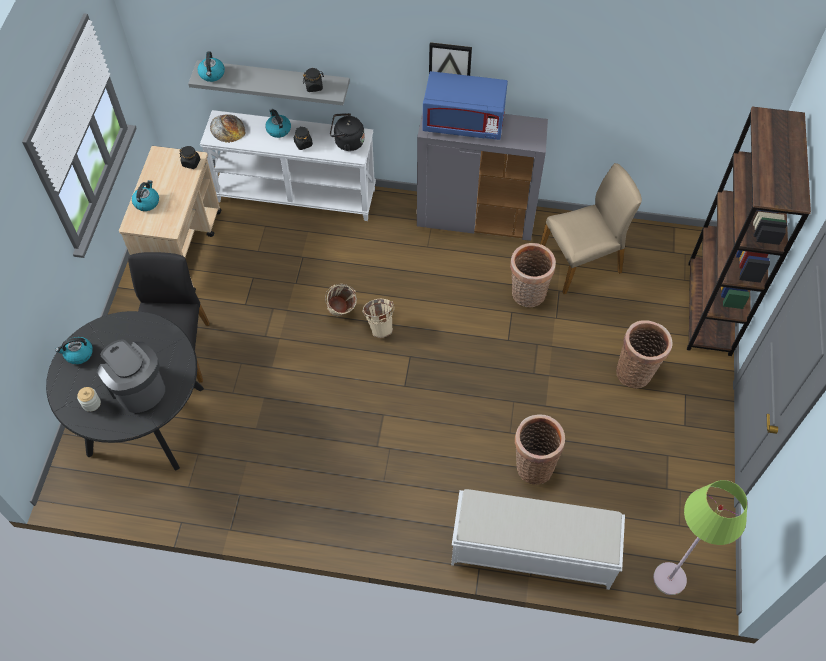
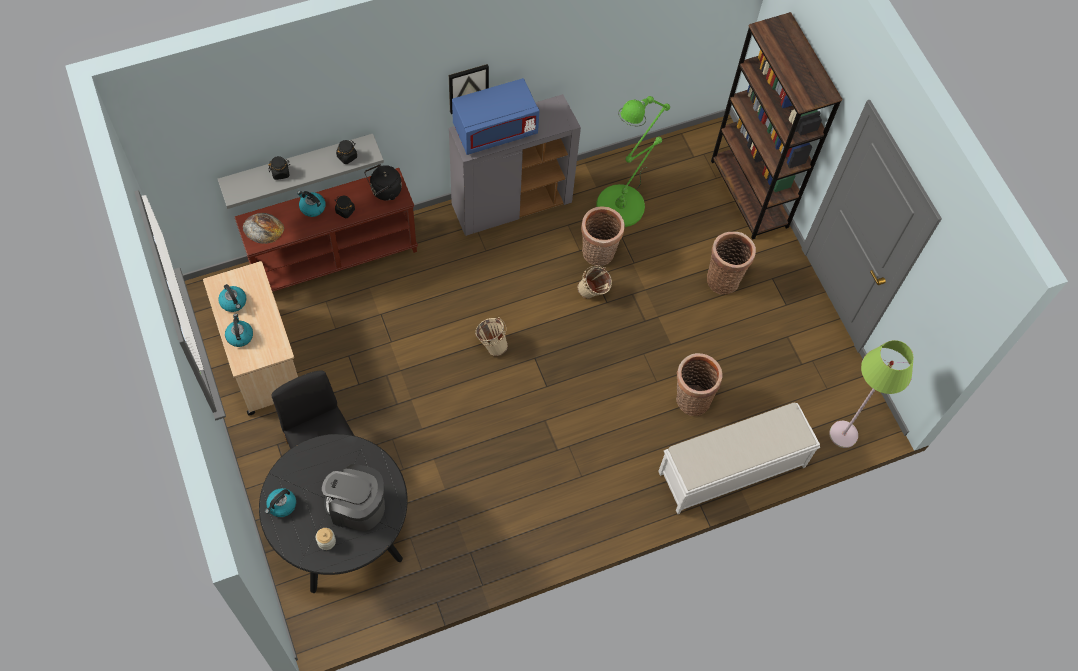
camera: 35 degrees left, 5 degrees up
(191, 163) = (254, 278): black jar -> black jar (280, 172)
(212, 74) = (243, 187): kettle -> kettle (234, 302)
(296, 194) = (334, 257): white console table -> brown console table
(341, 314) = (451, 349): beige bucket -> beige bucket (593, 293)
(581, 261) = (624, 201): beige chair -> green floor lamp

